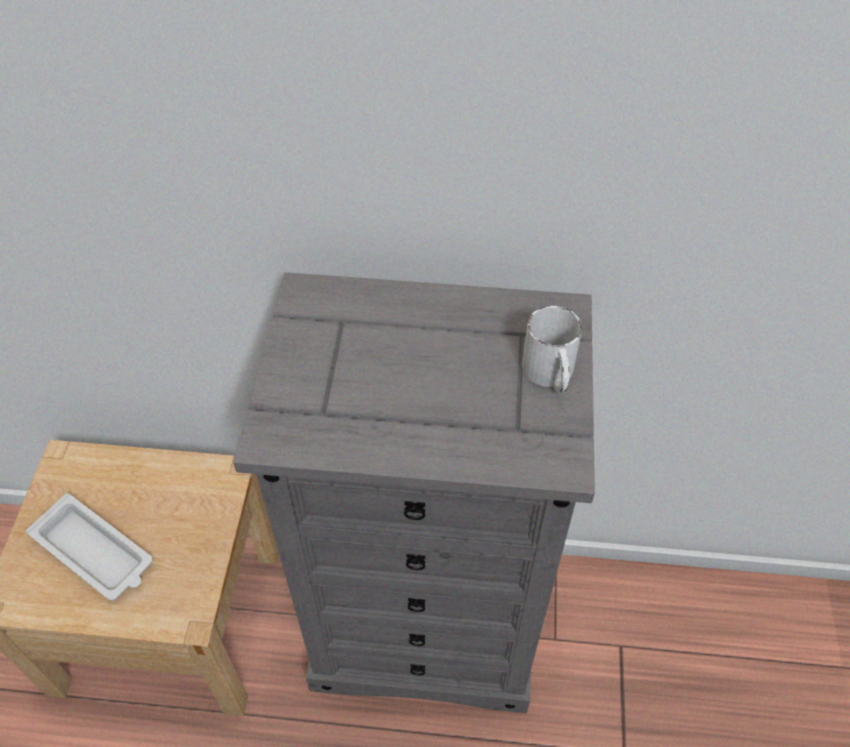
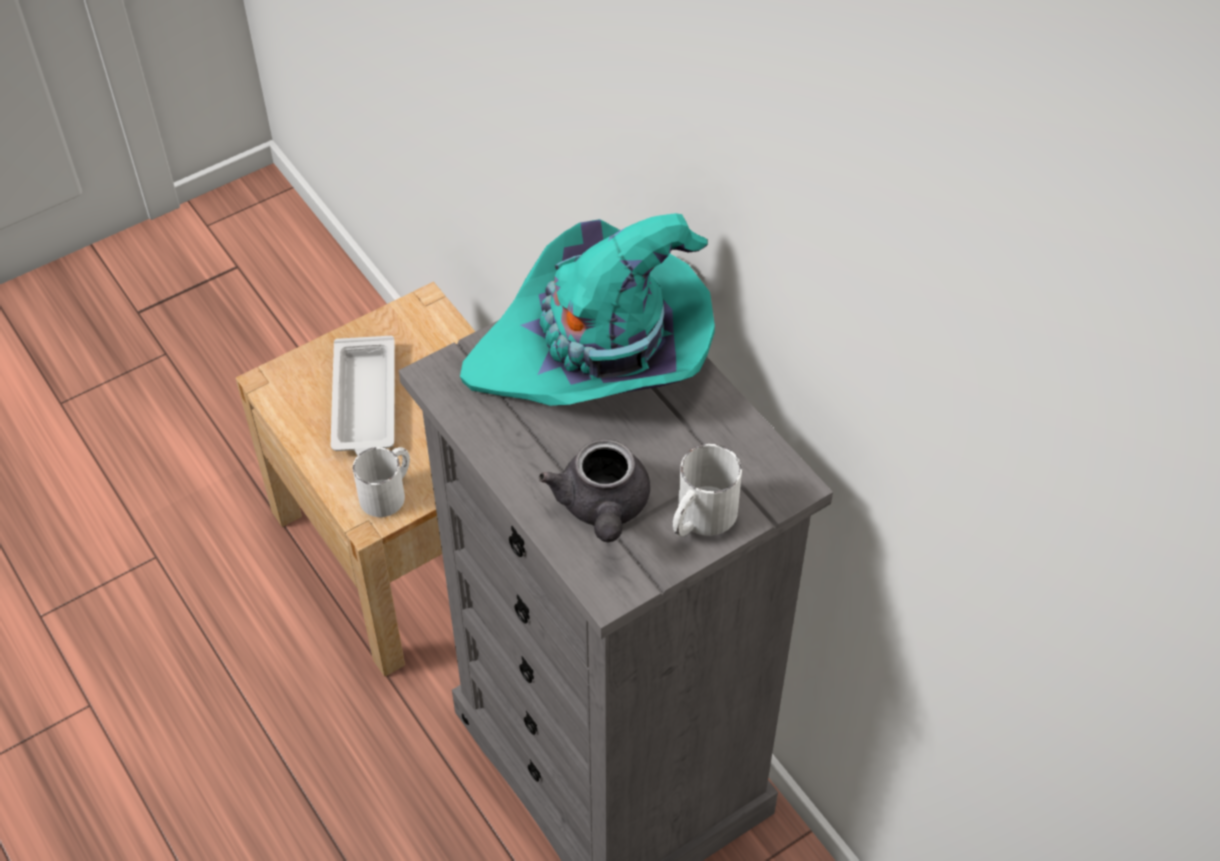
camera: 50 degrees right, 0 degrees up
(181, 590) = (388, 491): none -> white mug
(352, 334) = (598, 352): none -> turquoise hat
(490, 422) = (602, 508): none -> grey teapot

